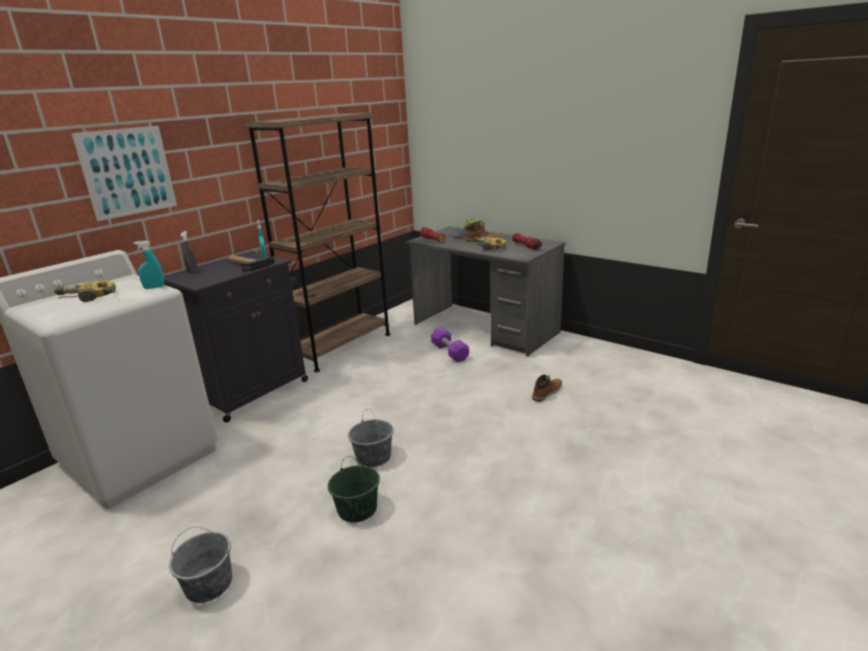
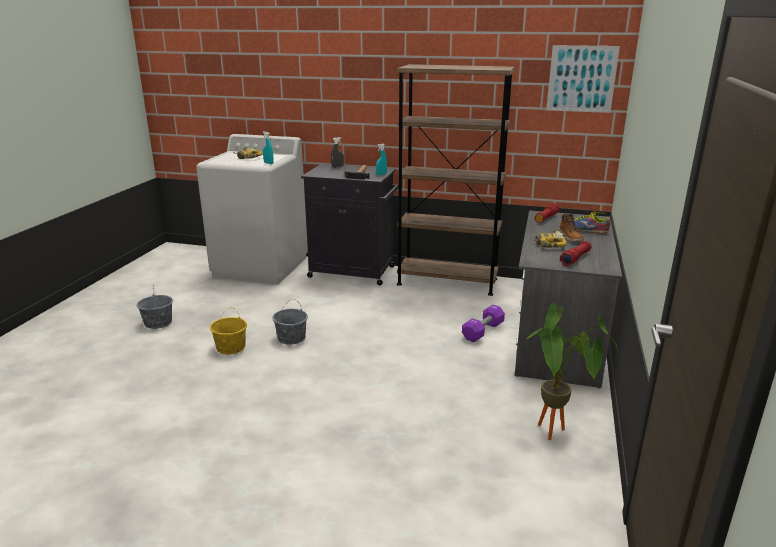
camera: 65 degrees right, 0 degrees up
(128, 172) = (318, 88): picture -> picture (581, 79)
(357, 509) = (231, 347): green bucket -> yellow bucket
(546, 393) = (443, 400): boot -> none
(610, 361) = (555, 435): none -> potted plant

